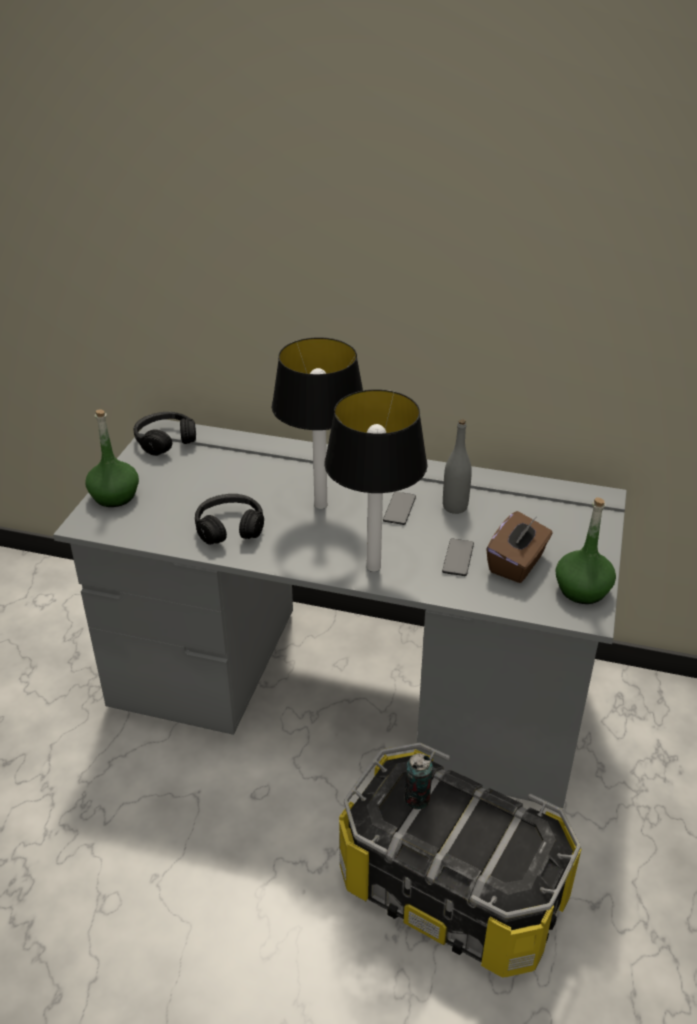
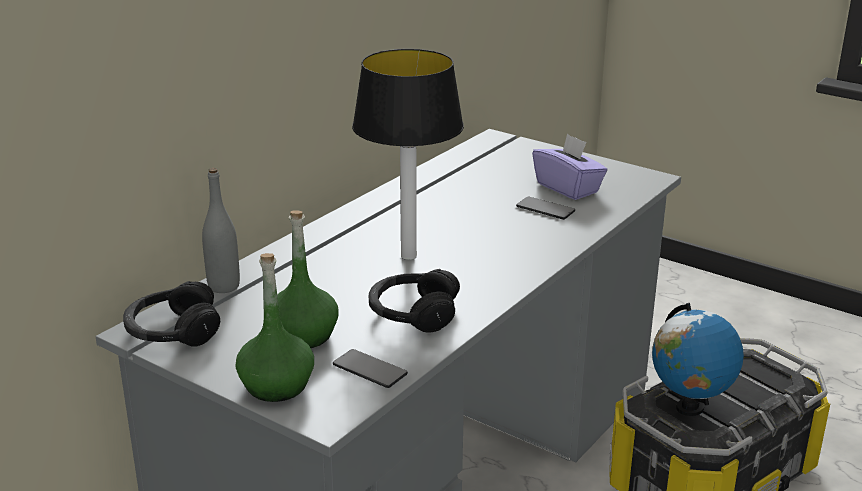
camera: 70 degrees left, 10 degrees down
(373, 566) = (535, 248): table lamp -> none
(399, 509) = (447, 219): phone -> phone (370, 370)
(417, 799) = (689, 408): can -> globe
(455, 507) = (463, 195): grey bottle -> grey bottle (224, 286)
(517, 564) = (568, 188): brown tissue box -> purple tissue box
(582, 590) = (617, 173): green bottle -> green bottle (303, 335)

